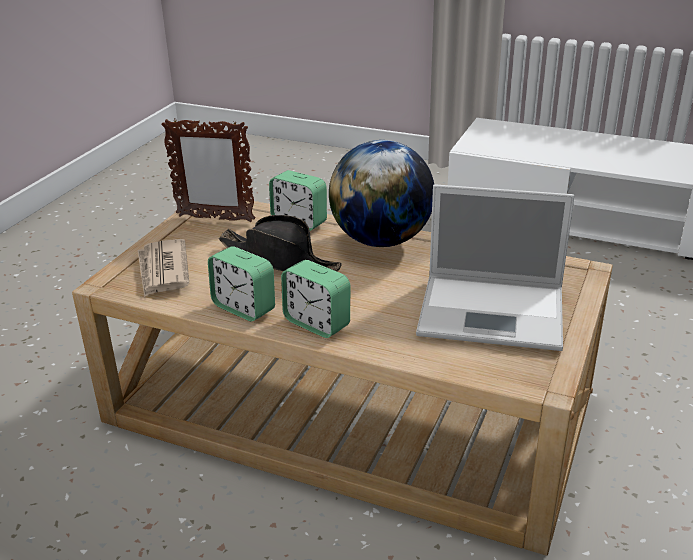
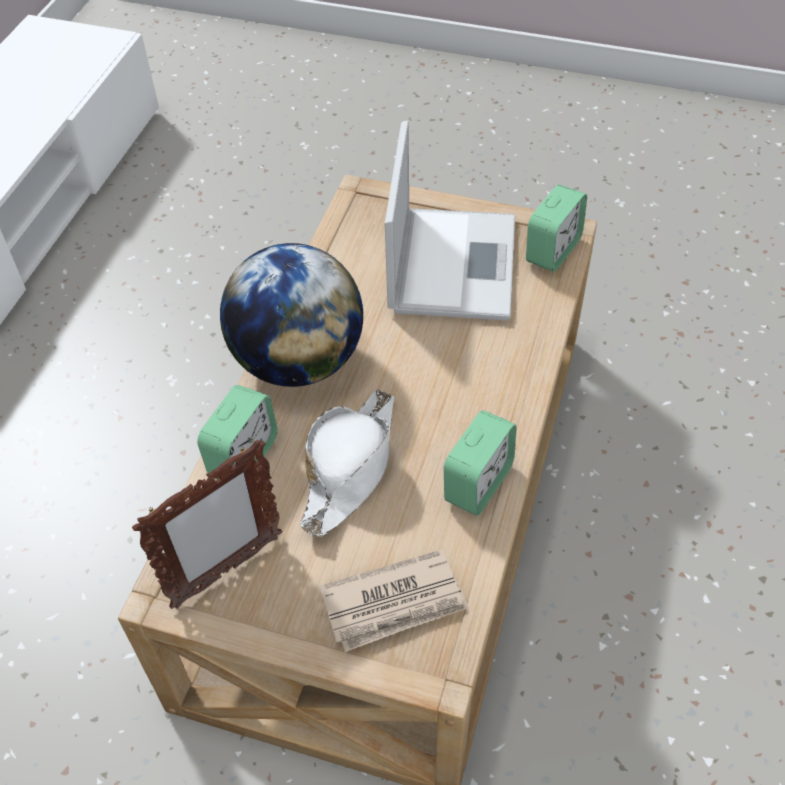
camera: 95 degrees left, 20 degrees up
(215, 218) = (226, 571): picture frame -> picture frame turned 45 degrees clockwise
(280, 260) = (350, 466): black hat -> white hat
(317, 323) = (499, 406): alarm clock -> alarm clock (552, 251)

